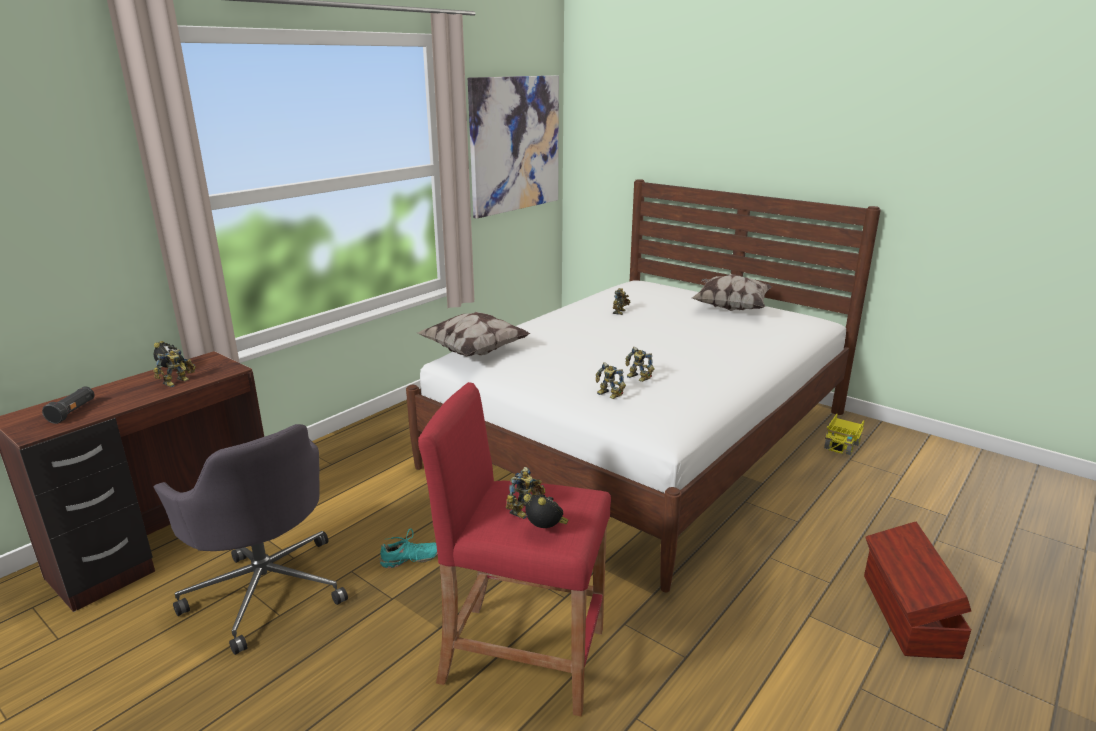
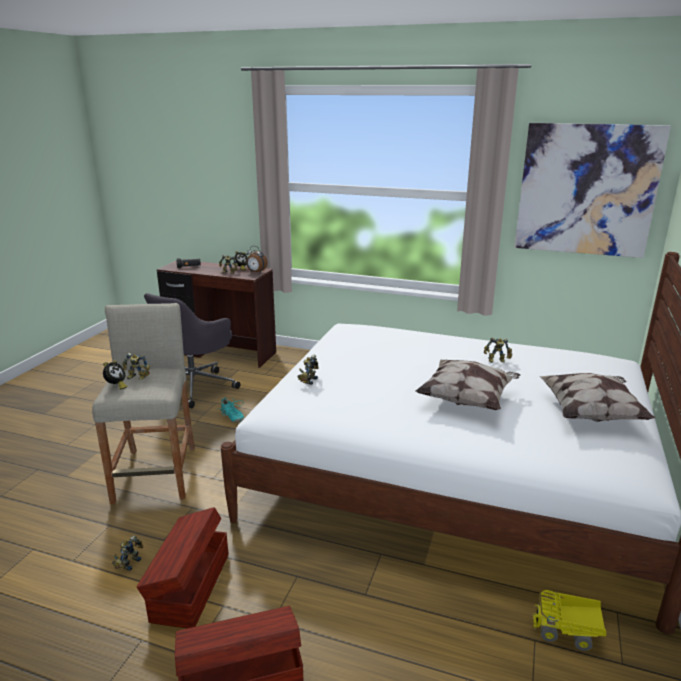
camera: 70 degrees right, 0 degrees up
(215, 363) = (256, 272): none -> alarm clock
(474, 351) = (357, 328): pillow -> pillow (467, 400)
(523, 655) = (156, 473): red stool -> beige stool
(637, 378) = (346, 386): toy robot -> toy robot (129, 563)
(777, 639) = (189, 587): none -> brown storage box

